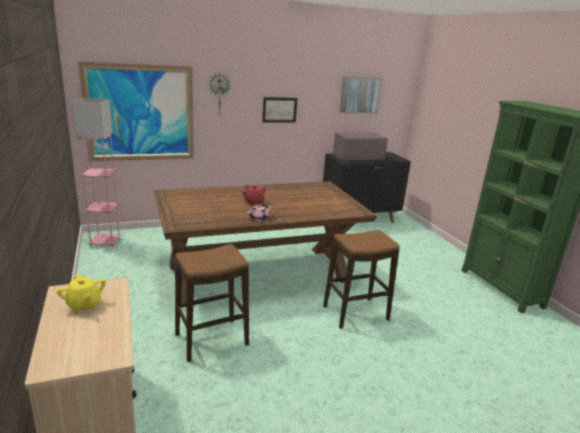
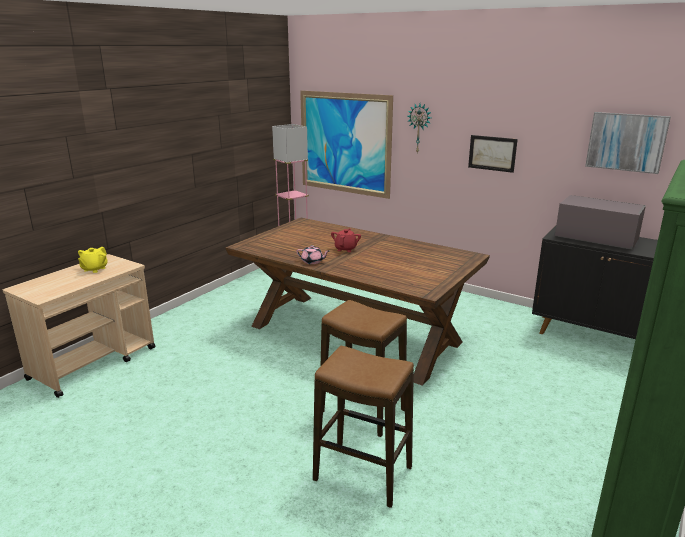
camera: 55 degrees right, 0 degrees up
(211, 340) = (222, 359): stool -> stool (362, 474)

